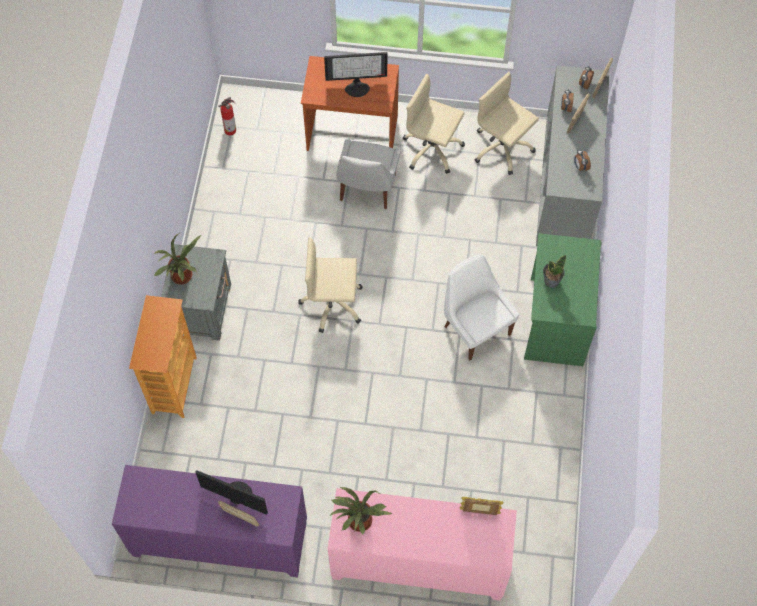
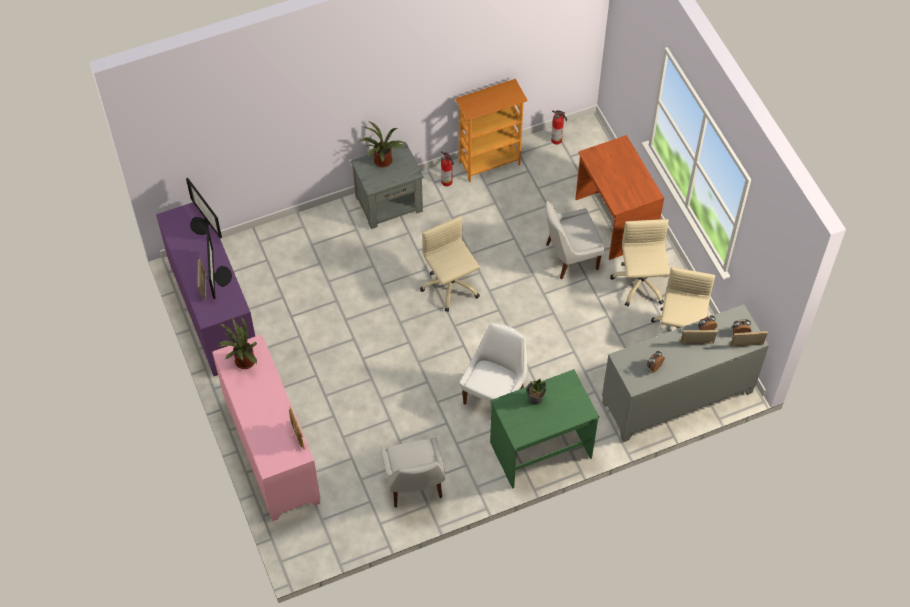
camera: 60 degrees right, 5 degrees down
(173, 385) = (316, 220): bookcase -> bookcase (489, 162)
(212, 245) = (447, 182): none -> fire extinguisher
(357, 87) = (621, 180): monitor -> monitor (202, 225)
(533, 449) = (414, 486): none -> white chair

